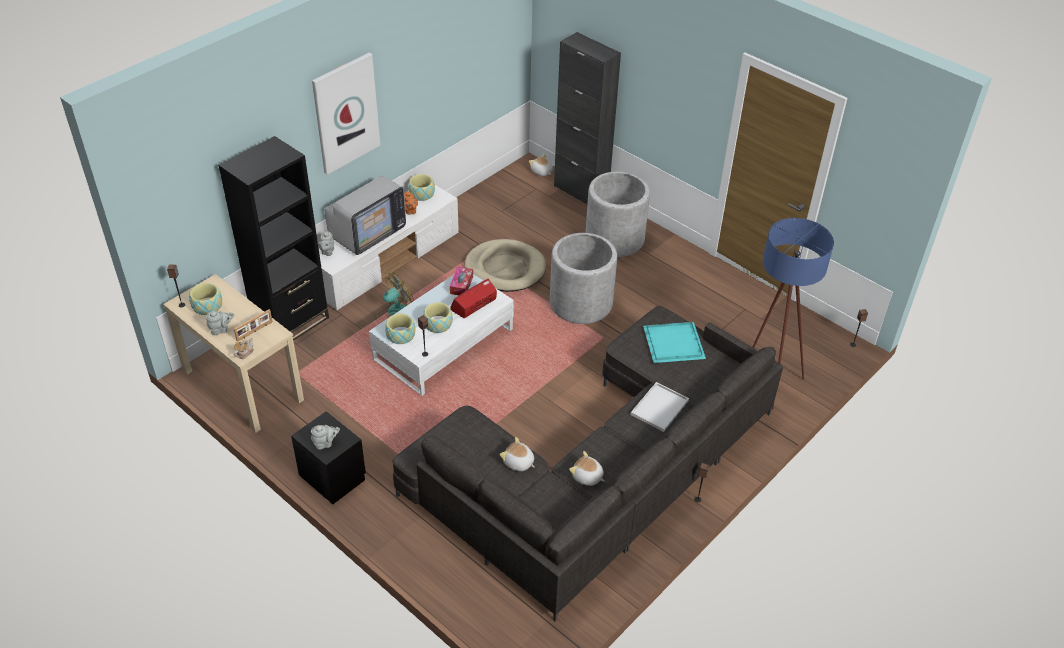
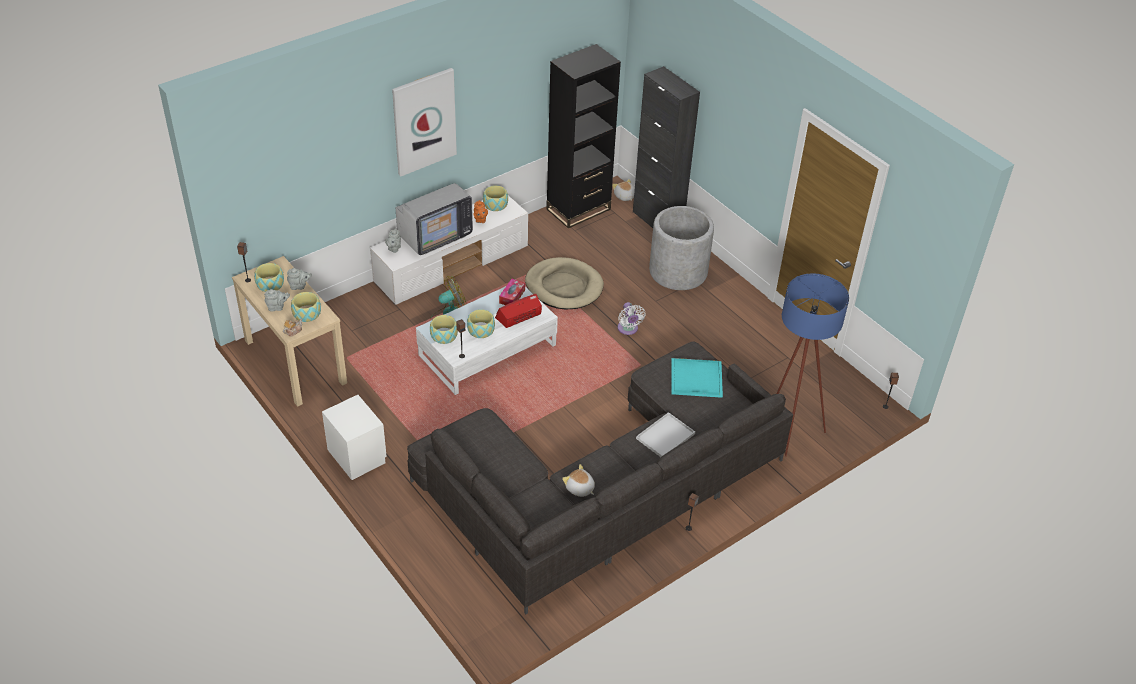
camera: 10 degrees right, 0 degrees up
(255, 331) = (307, 313): picture frame -> bowl
(291, 322) = (351, 310): black bookcase -> black bookcase (578, 209)
(325, 443) = (350, 423): grey teapot -> grey teapot (299, 286)
(333, 476) = (358, 455): black nightstand -> white nightstand
(518, 463) = (520, 466): plush toy -> none
(581, 303) = (628, 329): grey planter -> white fan

